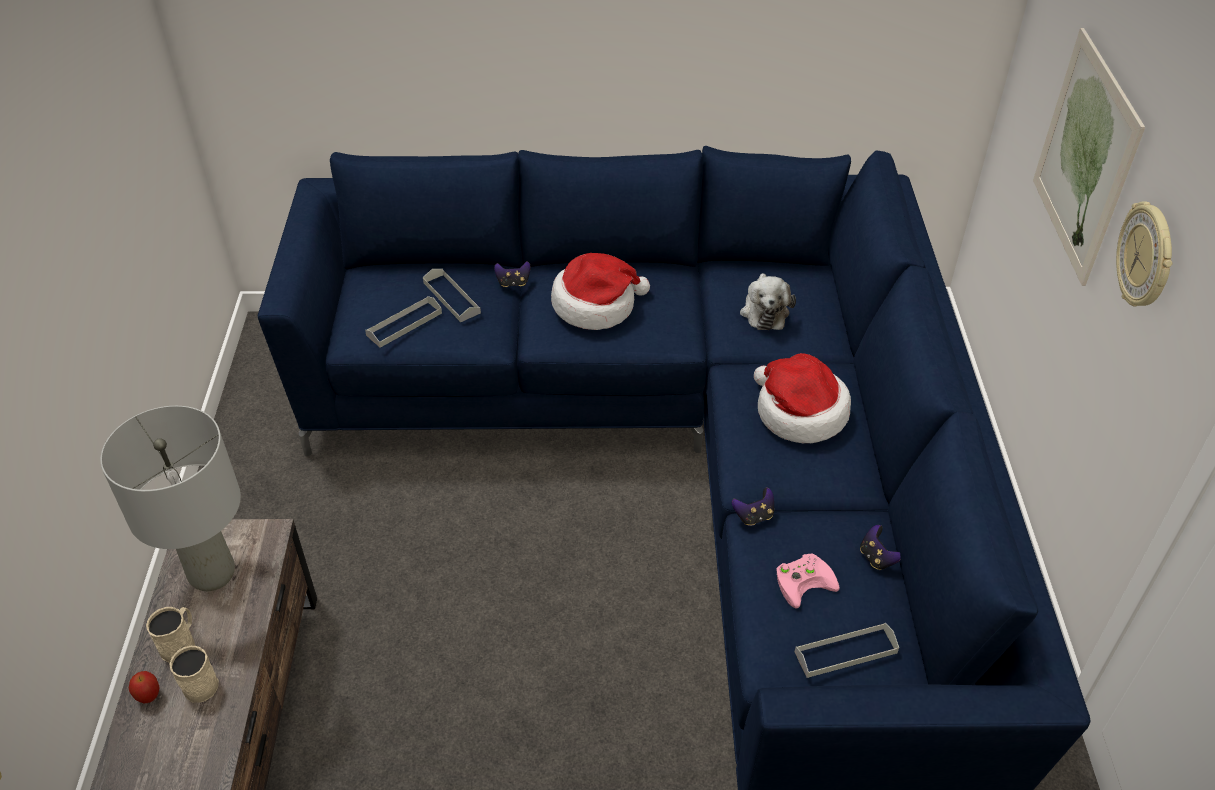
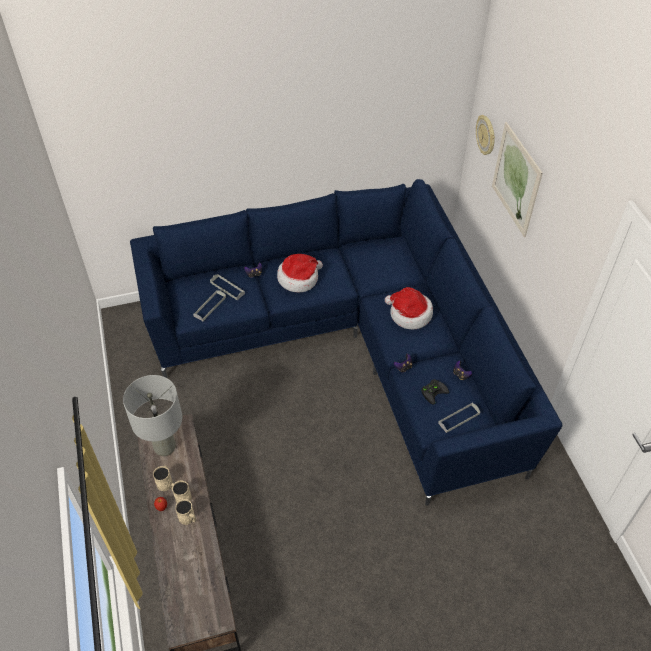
camera: 15 degrees left, 5 degrees up
(191, 733) = (188, 518): none -> beige mug
(764, 311) = (379, 266): plush toy -> none
(804, 580) = (433, 391): pink game controller -> black game controller
(1146, 257) = (551, 228): wall clock -> wall clock (486, 135)

